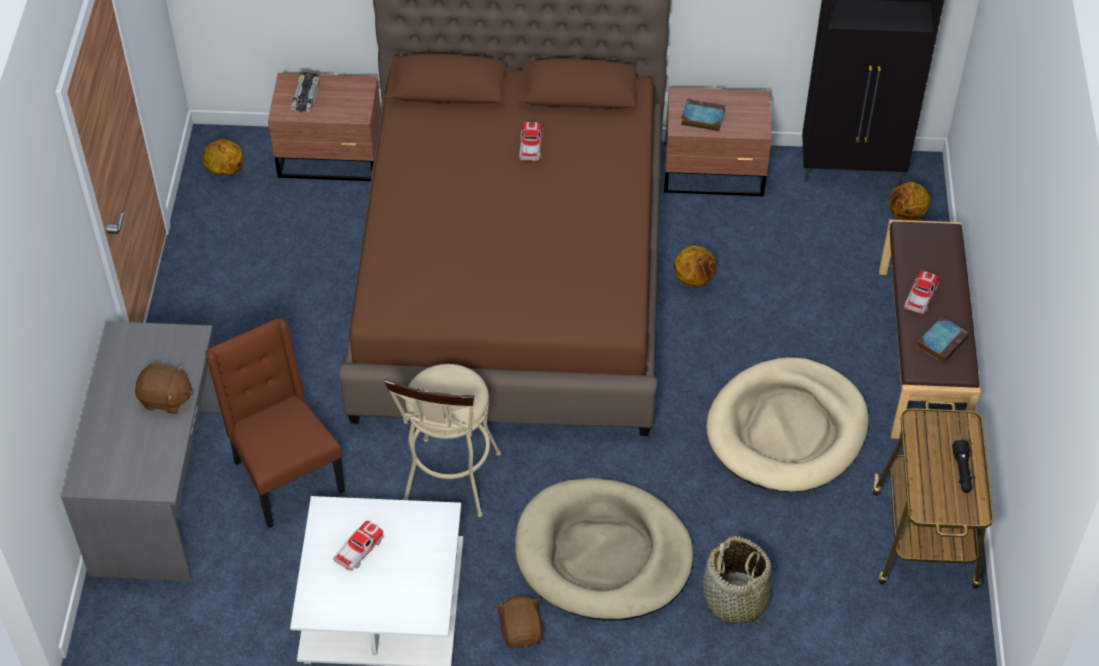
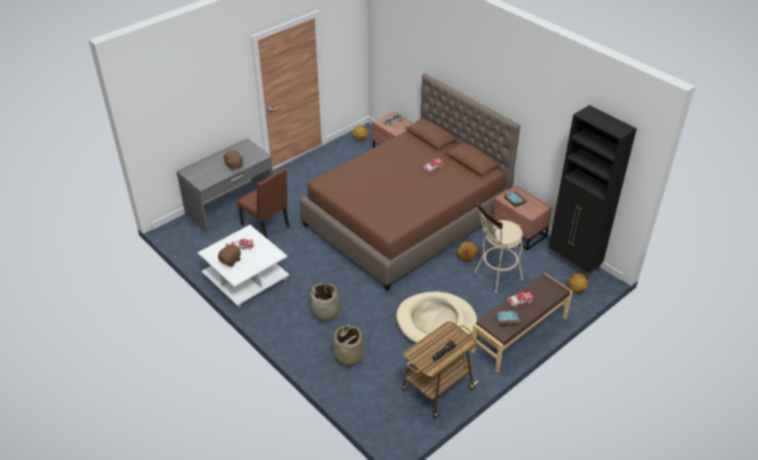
camera: 45 degrees right, 10 degrees down
(285, 476) = (267, 226): brown chair -> brown chair turned 120 degrees clockwise
(450, 485) = (308, 261): beige stool -> beige stool (495, 277)
(521, 631) = (273, 314): brown plush toy -> brown plush toy (231, 261)
(603, 554) = (326, 312): beige dog bed -> basket

